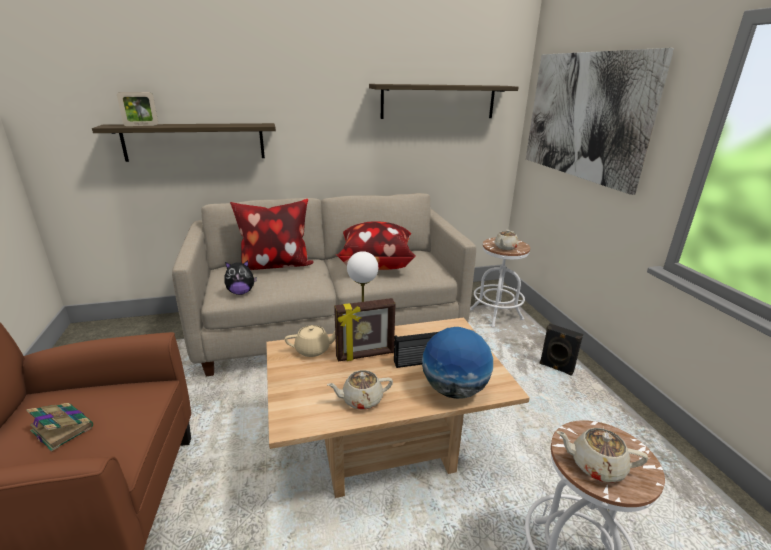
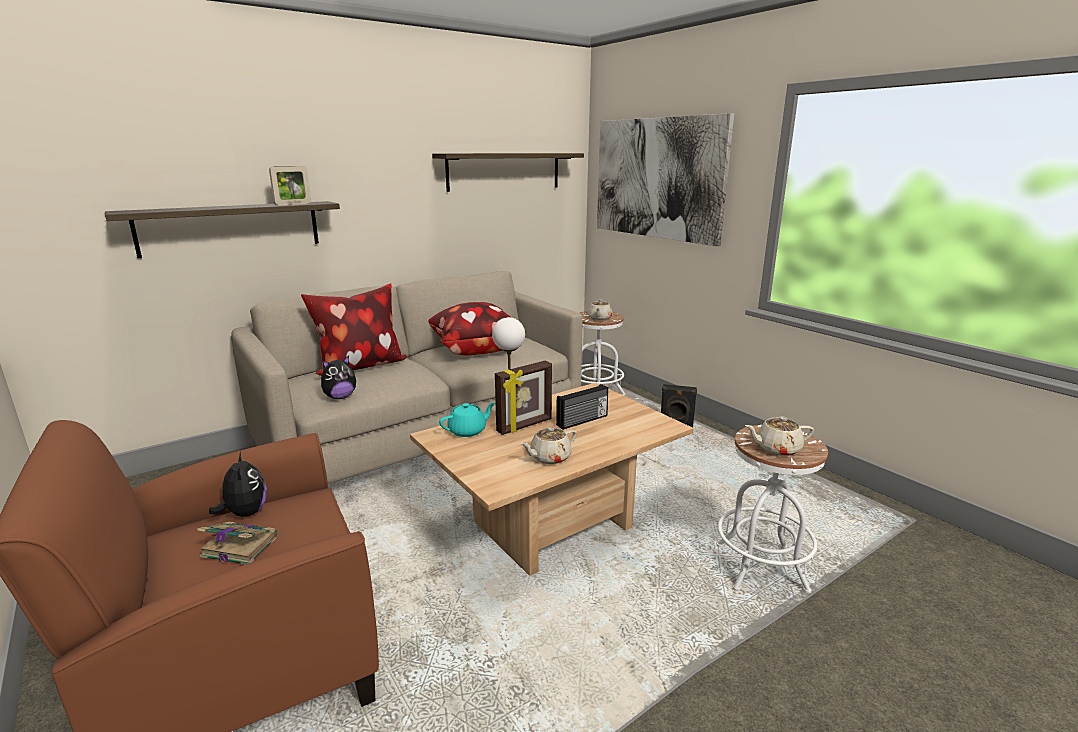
camera: 20 degrees left, 5 degrees down
(98, 392) = (245, 513): none -> plush toy
(141, 125) = (167, 209): picture frame -> picture frame (293, 204)
(313, 350) = (468, 431): beige teapot -> turquoise teapot
(454, 390) = (627, 435): globe -> none

